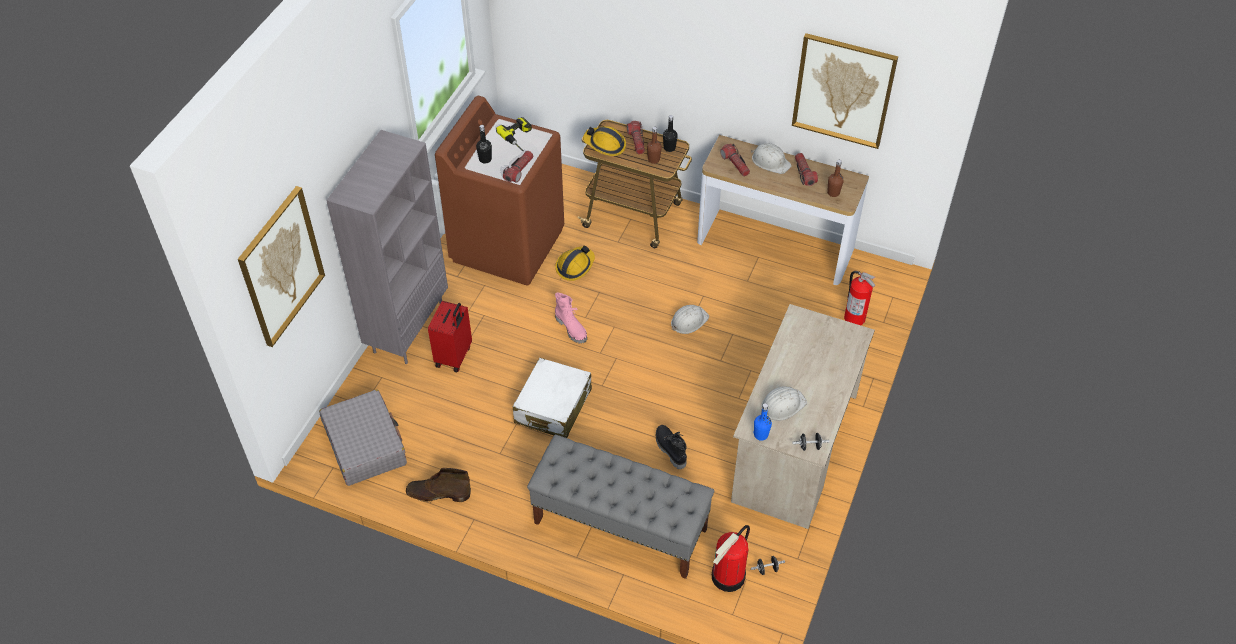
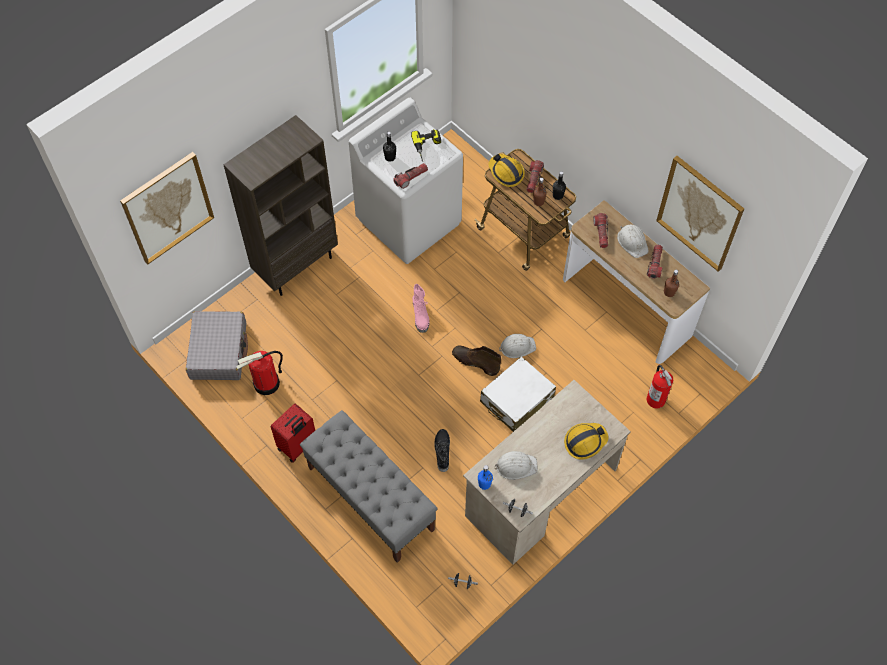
camera: 25 degrees right, 10 degrees up
(408, 329) = (296, 266): grey bookcase -> brown bookcase
(438, 493) = (251, 413): brown boot -> brown boot (475, 362)
(454, 356) = (319, 304): red suitcase -> red suitcase (297, 446)
(508, 244) = (409, 221): brown washing machine -> white washing machine
(553, 406) = (371, 377): white suitcase -> white suitcase (516, 400)
(575, 266) = (452, 261): hard hat -> hard hat (585, 442)
(728, 577) = (429, 576): fire extinguisher -> fire extinguisher (266, 384)

